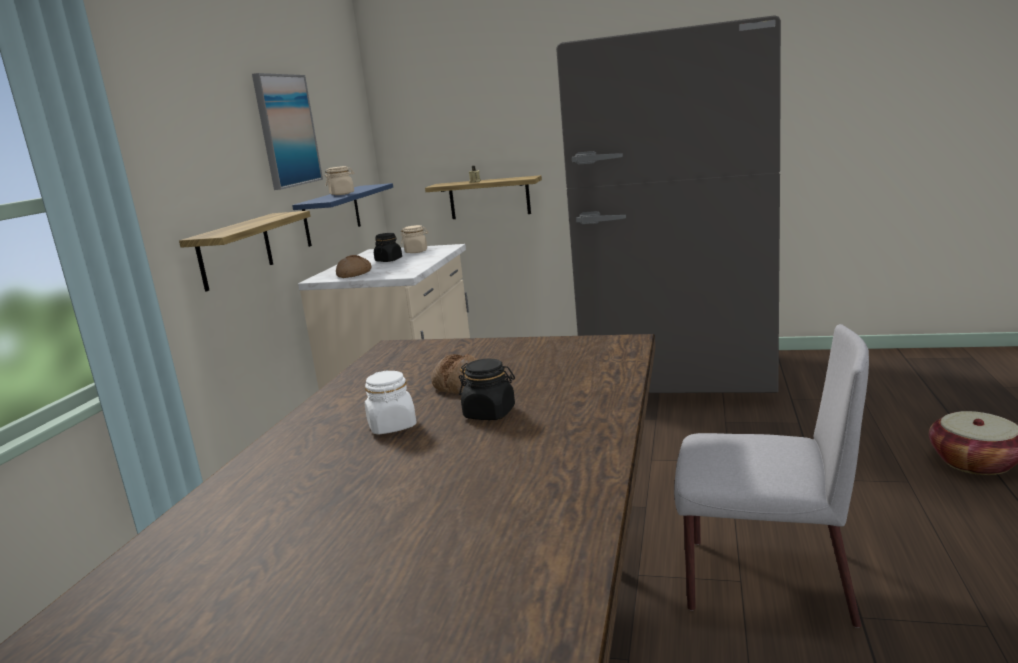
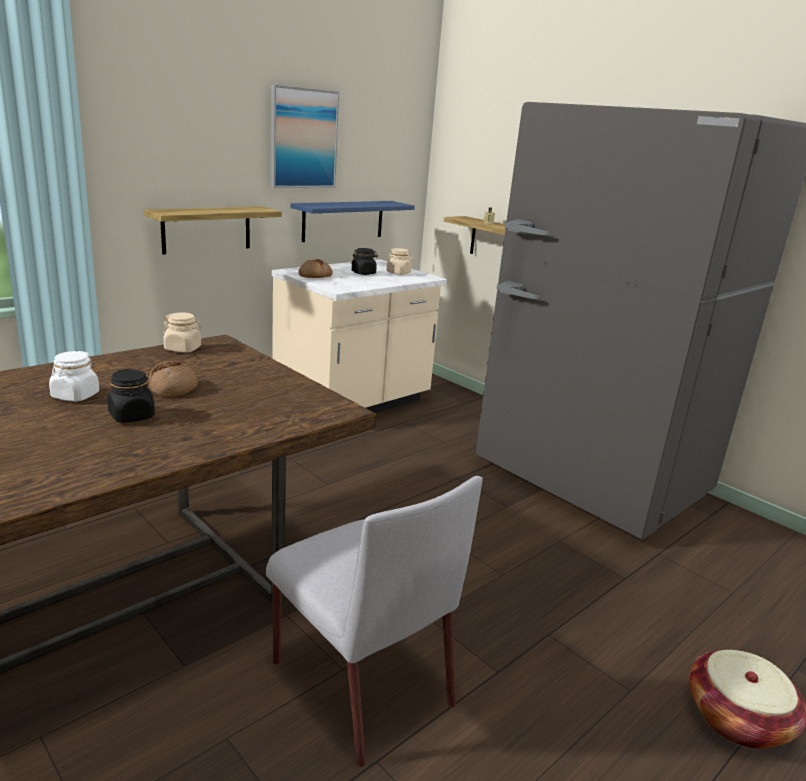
camera: 30 degrees right, 5 degrees up
(342, 194) = (347, 204): beige jar -> beige jar (183, 349)

